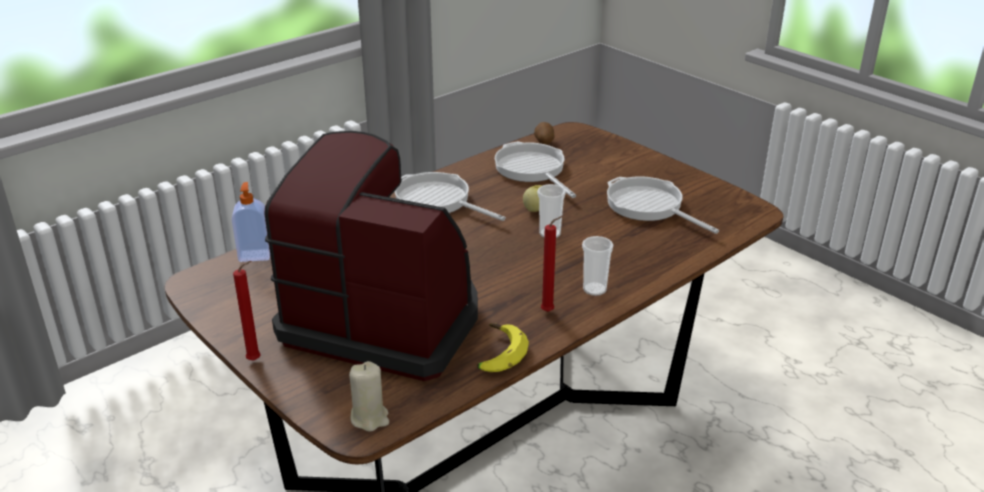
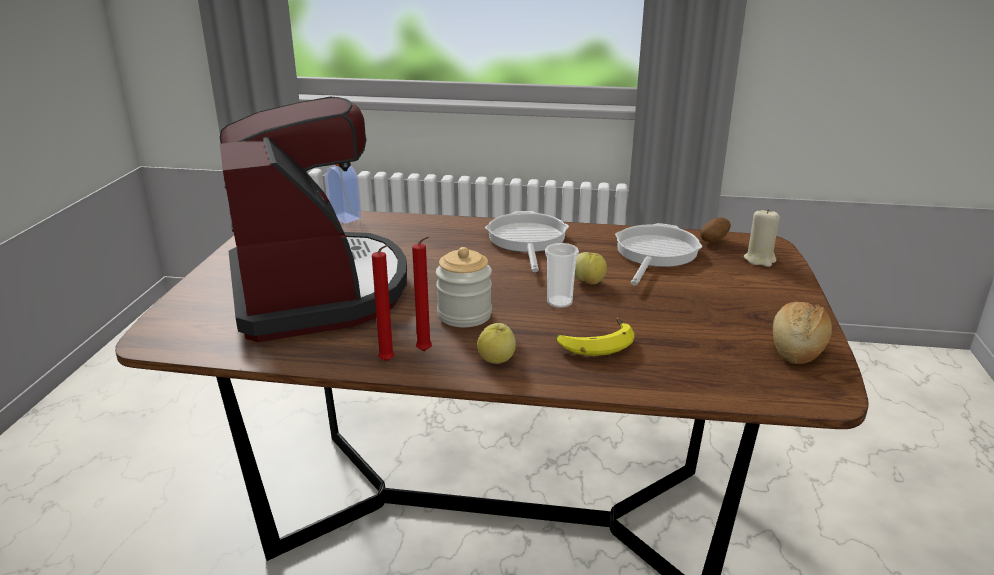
camera: 50 degrees right, 5 degrees down
(256, 360) = (210, 270): red candle -> red candle (388, 362)
(370, 418) = (173, 338): beige candle -> beige candle (760, 259)
(496, 354) = (323, 354): banana -> banana (594, 343)
(517, 275) = (464, 315): none -> jar
(594, 289) = (497, 359): cup -> apple
(648, 206) = (703, 329): frying pan -> none
(702, 191) = (797, 347): none -> bread

